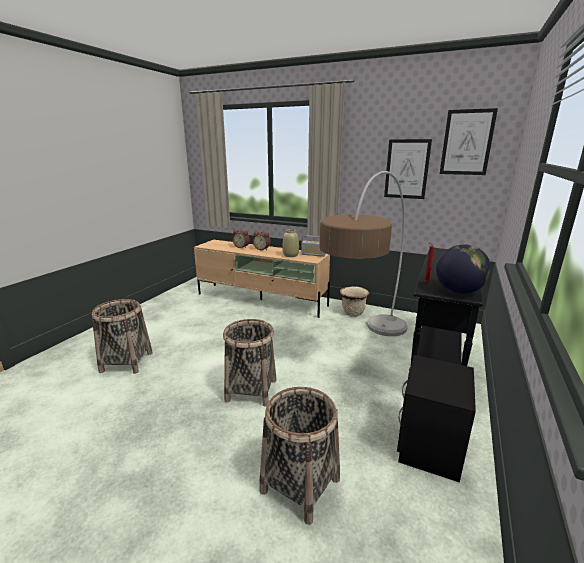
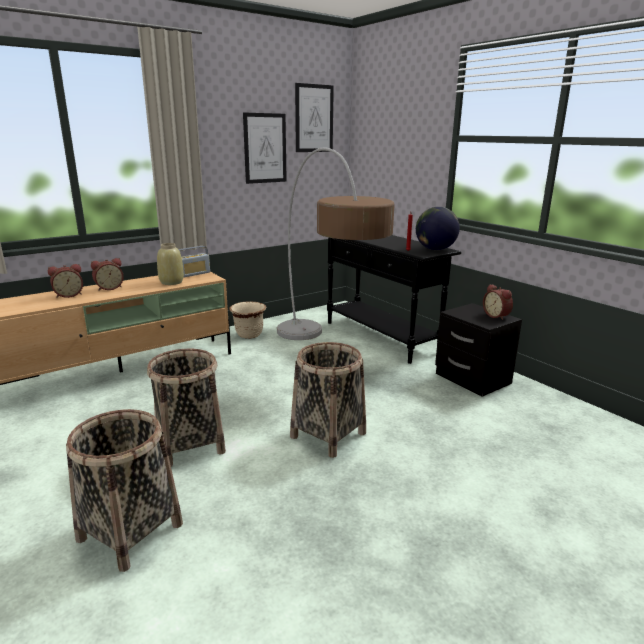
camera: 60 degrees left, 0 degrees up
(300, 484) = (483, 446): basket -> basket (189, 445)
(456, 390) = (497, 316): none -> alarm clock

